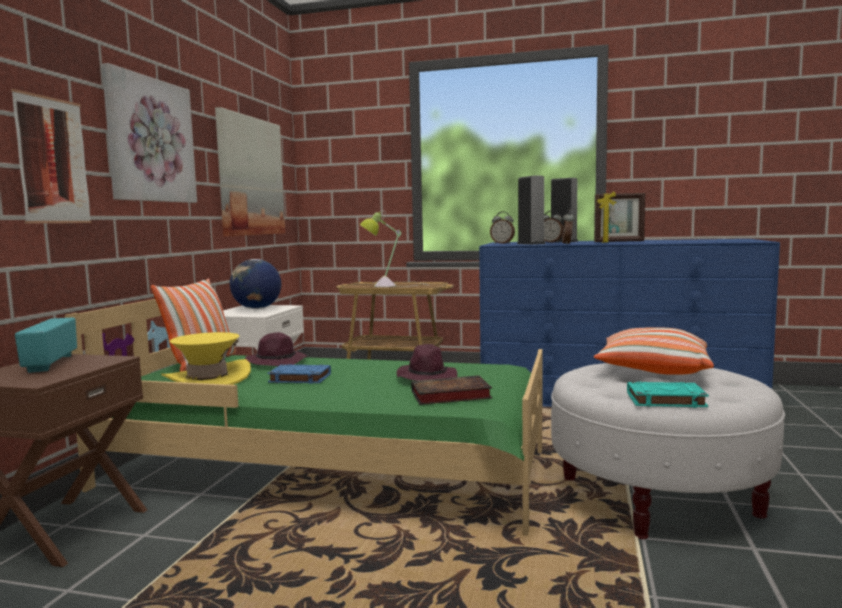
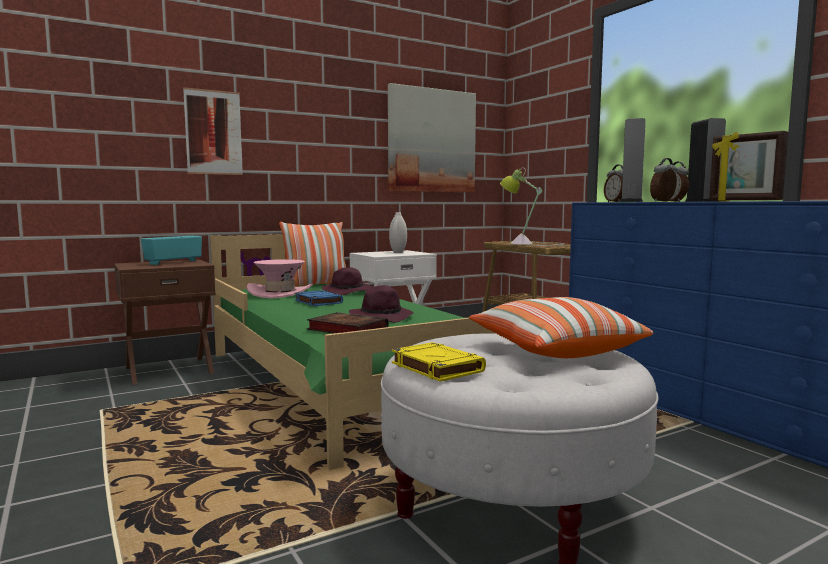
camera: 45 degrees right, 0 degrees up
(150, 140) = (308, 114): picture -> none
(207, 379) = (280, 293): yellow hat -> pink hat
(256, 308) = (398, 252): globe -> white vase
(664, 400) = (436, 367): turquoise book -> yellow book

